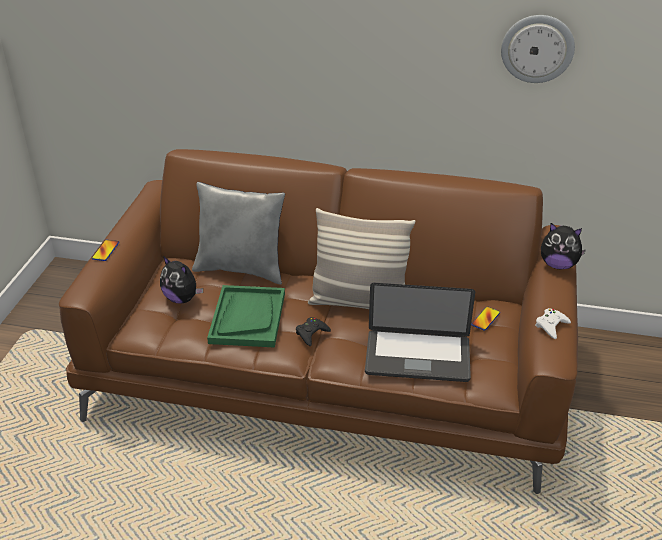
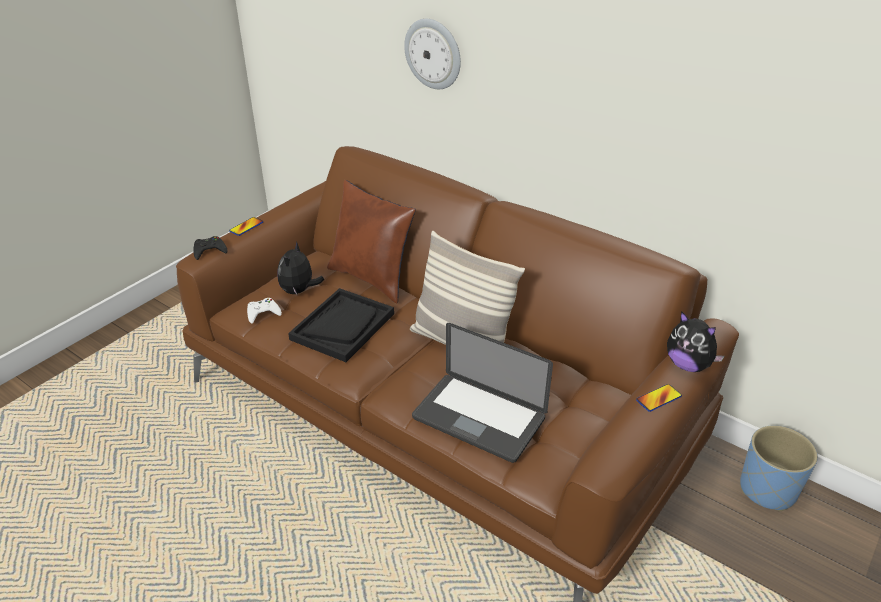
camera: 25 degrees right, 0 degrees up
(182, 298) = (299, 291): plush toy -> plush toy turned 45 degrees clockwise
(242, 268) = (373, 278): grey pillow -> brown pillow
(247, 318) = (342, 326): green tray -> black tray
(311, 333) = (390, 360): black game controller -> black game controller (209, 251)
(485, 319) = (582, 401): phone -> phone (658, 398)
(537, 48) = (723, 100): wall clock -> wall clock (433, 54)
(551, 326) = (627, 430): white game controller -> white game controller (263, 313)
(611, 350) = (768, 489): none -> blue planter

